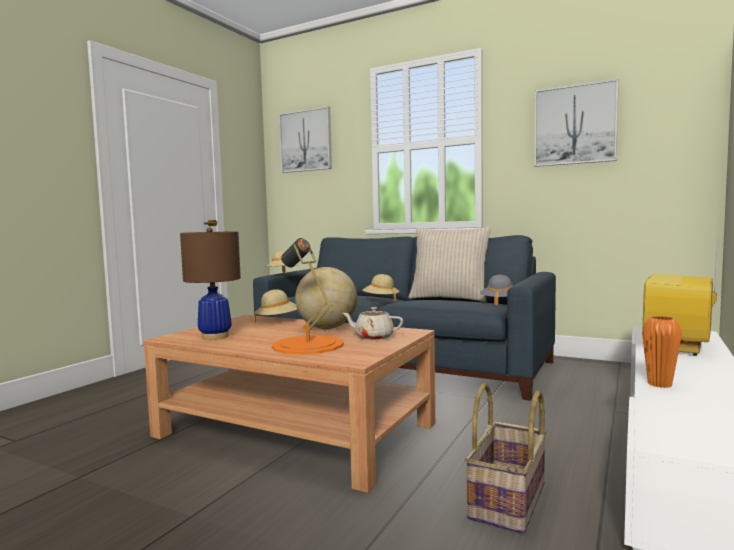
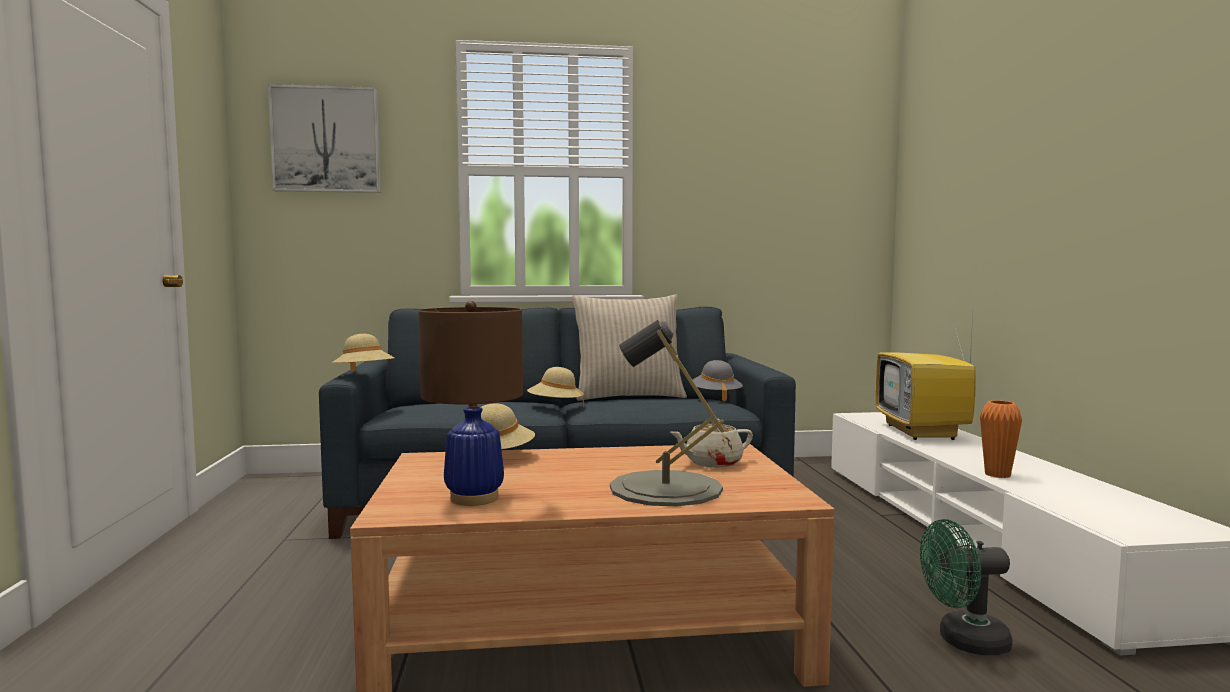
camera: 35 degrees left, 0 degrees up
(307, 345) = (665, 488): orange table lamp -> grey table lamp
(327, 328) = (609, 458): globe -> none
(509, 501) = (963, 641): basket -> green fan
(575, 125) = (748, 168): picture -> none

